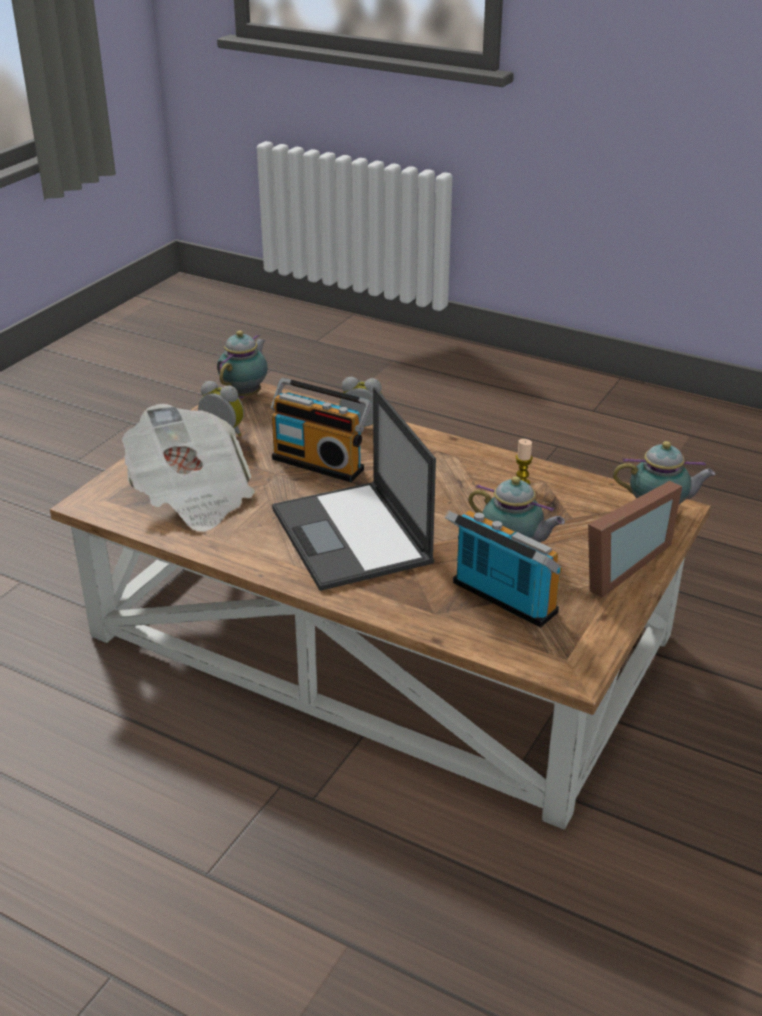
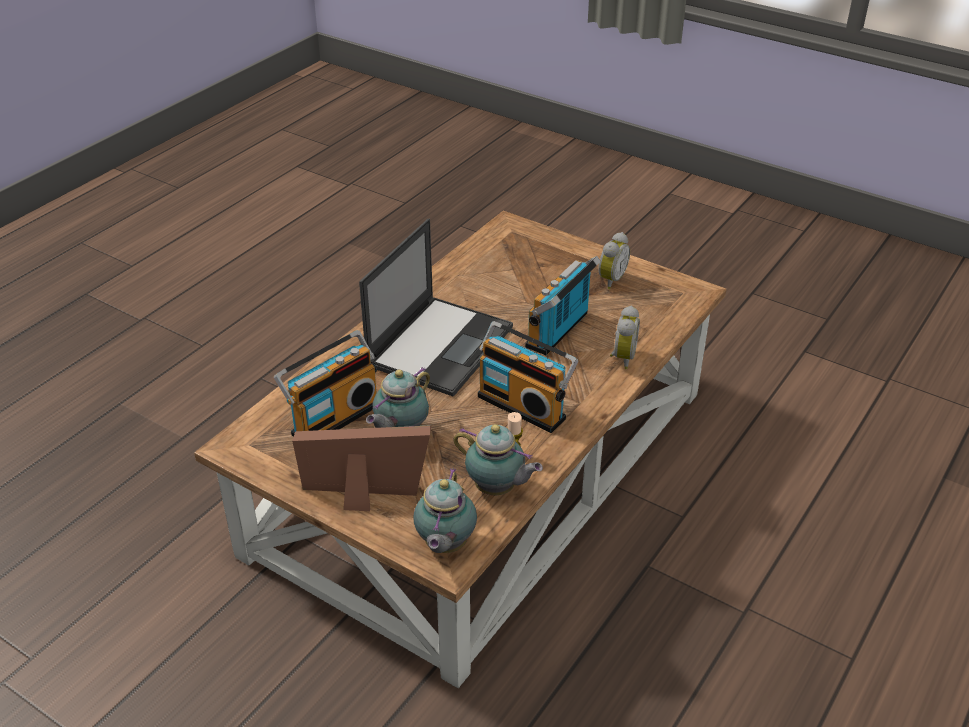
camera: 95 degrees right, 5 degrees up
(192, 496) = (512, 268): newspaper -> none
(246, 394) = (687, 292): teapot -> teapot (497, 489)
(352, 537) = (440, 344): laptop -> laptop turned 135 degrees clockwise
(448, 480) = (524, 405): none -> radio
(616, 565) = (365, 497): picture frame -> picture frame turned 135 degrees clockwise

